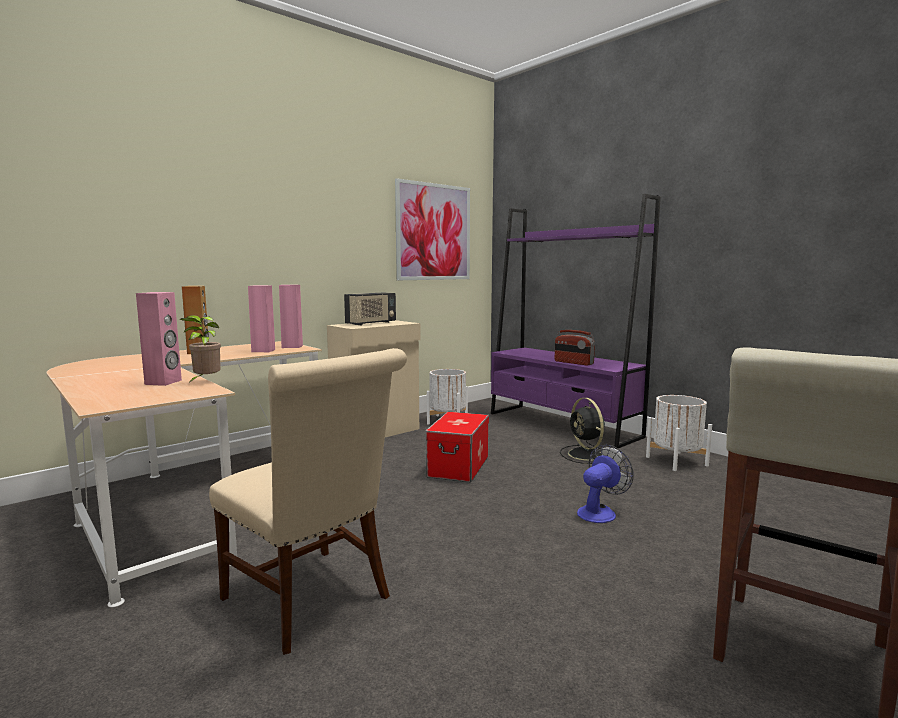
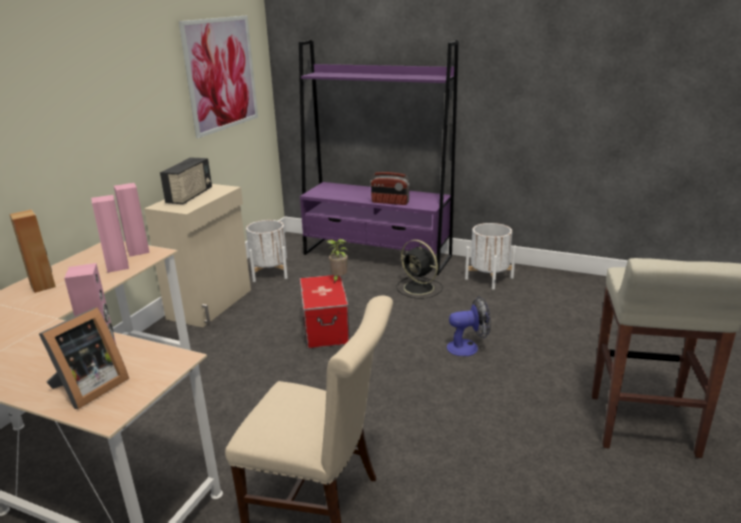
camera: 25 degrees left, 15 degrees up
(119, 393) = (88, 389): none -> picture frame
(205, 382) = (148, 344): potted plant -> potted plant (338, 279)
(600, 512) = (468, 347): fan -> fan turned 60 degrees clockwise

